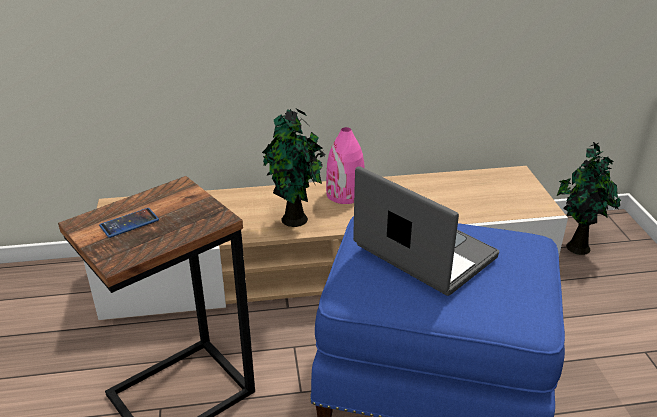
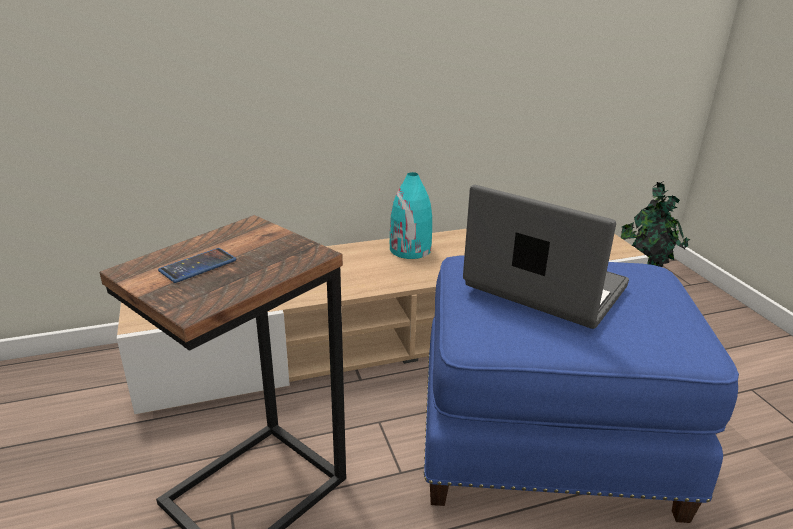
camera: 10 degrees left, 5 degrees down
(295, 220) = (364, 278): potted plant -> none
(345, 194) = (410, 250): pink vase -> turquoise vase

